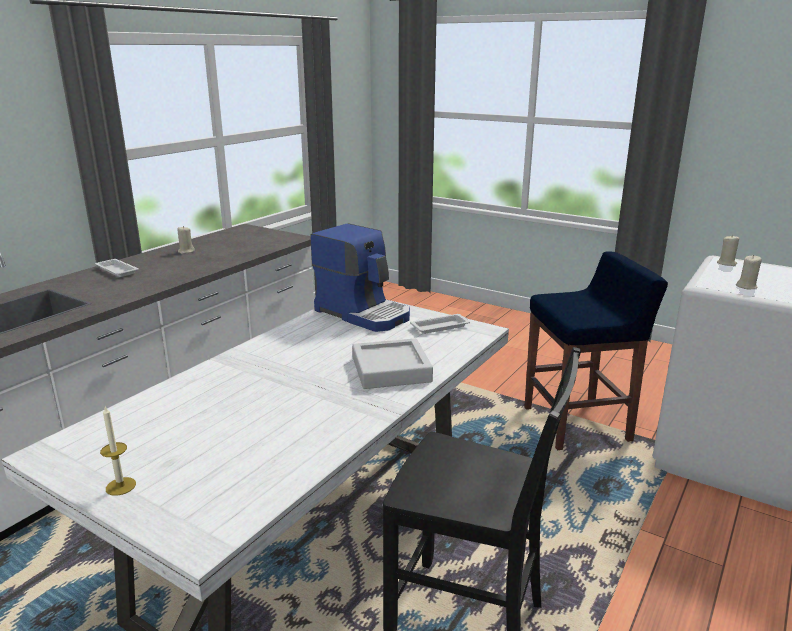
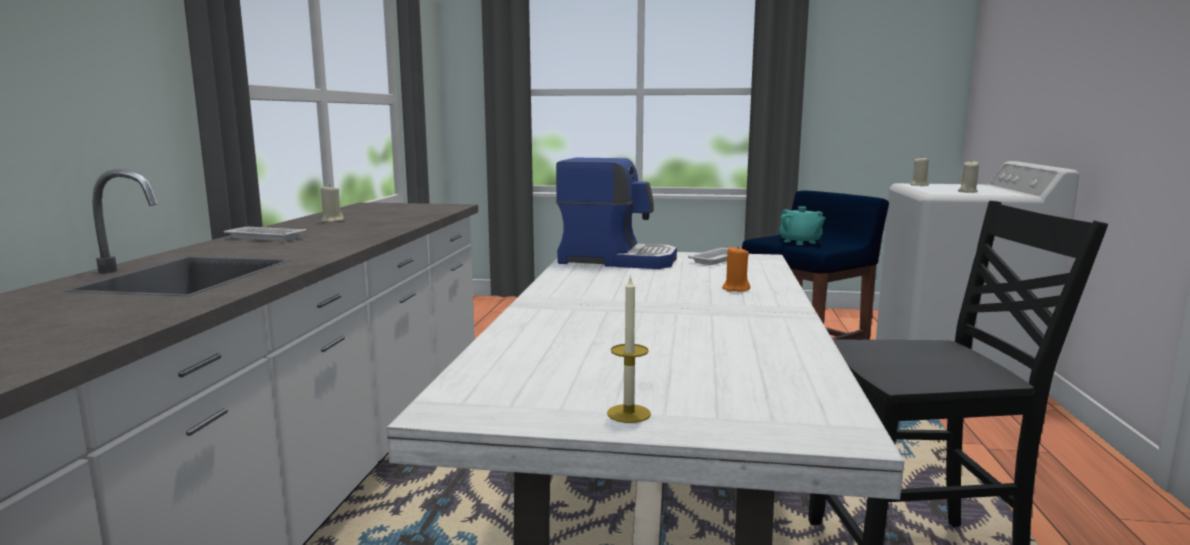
camera: 25 degrees left, 10 degrees down
(391, 370) = (735, 289): grey tray -> orange candle
(573, 307) = (800, 242): none -> turquoise teapot

